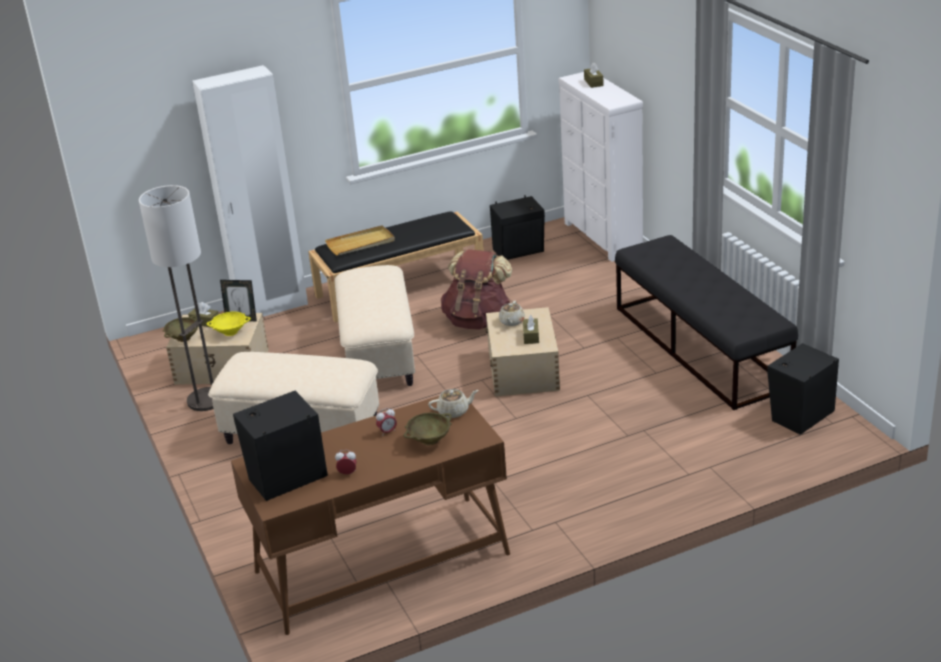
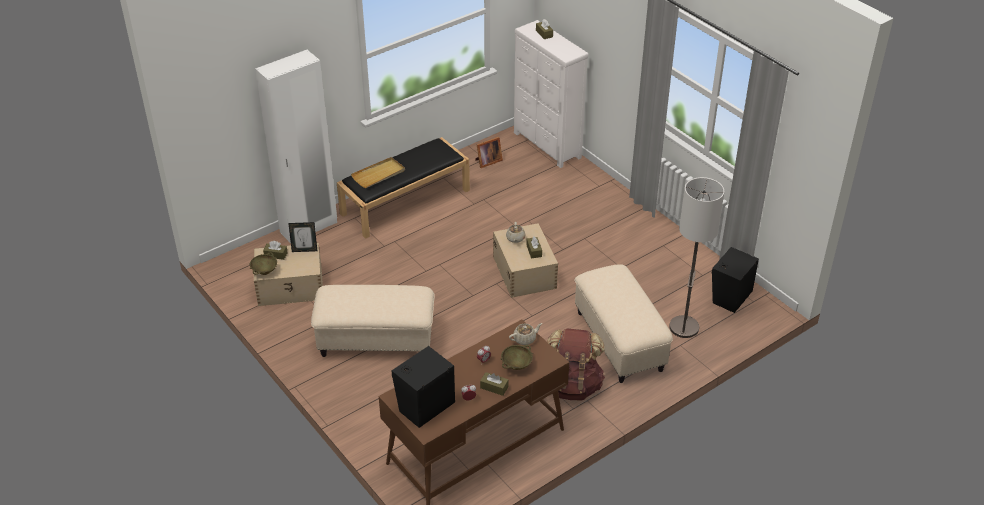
camera: 15 degrees left, 10 degrees up
(206, 400) = (290, 319): floor lamp -> floor lamp (684, 327)
(230, 332) = (300, 263): yellow bowl -> none
(380, 354) = (411, 266): beige ottoman -> beige ottoman (620, 341)
(388, 463) = (494, 387): none -> brown tissue box
(478, 320) = (476, 229): brown backpack -> brown backpack (572, 385)
(520, 251) = (487, 161): black speaker -> picture frame
(700, 347) = (647, 243): black bench -> none

